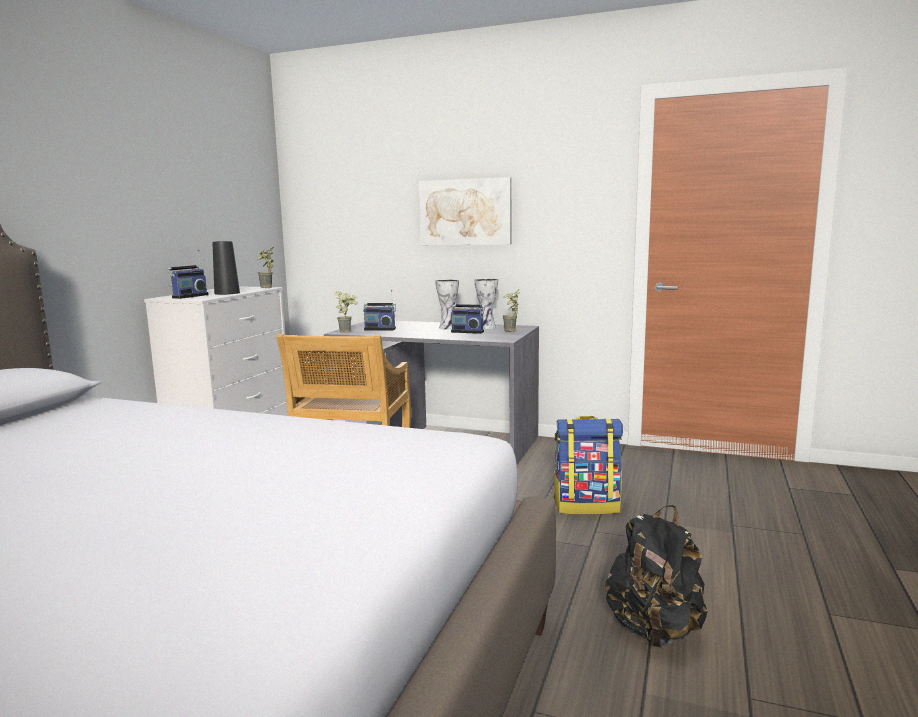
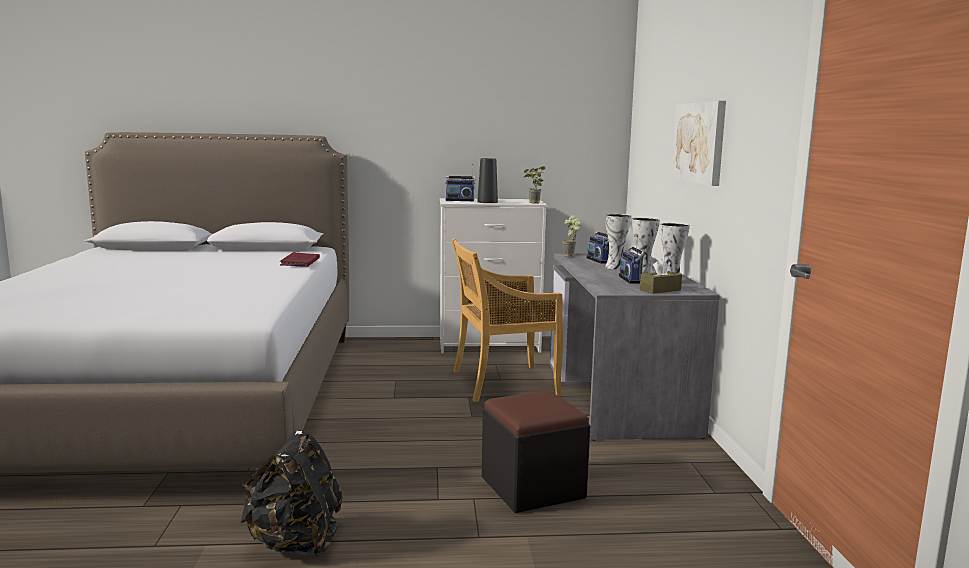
camera: 65 degrees right, 0 degrees up
(167, 408) = (300, 262): none -> red book
(415, 329) = (616, 267): none -> vase
(511, 331) = (660, 290): potted plant -> brown tissue box
(587, 506) = (532, 488): backpack -> black ottoman

